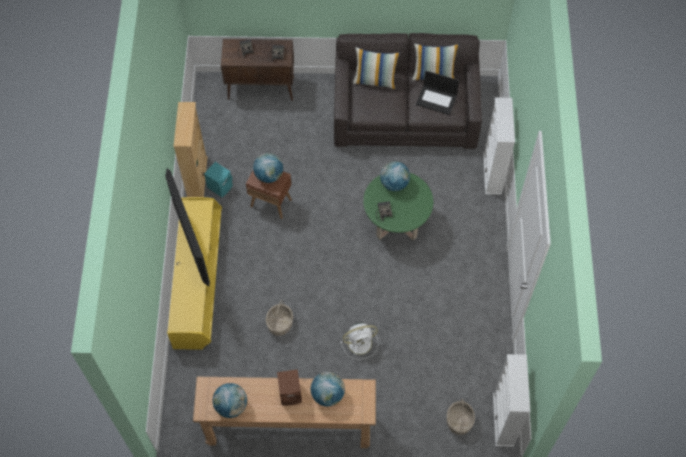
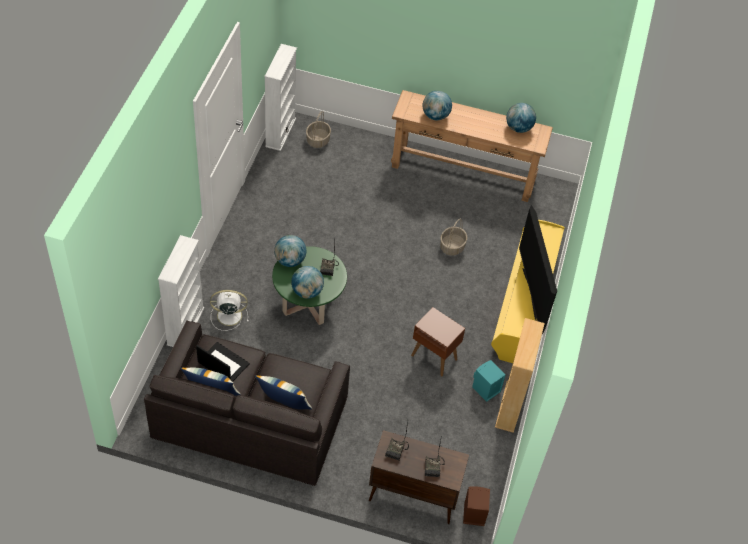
camera: 170 degrees left, 10 degrees down
(269, 175) = (438, 329): globe -> globe (290, 260)
(291, 393) = (466, 124): brown speaker -> brown speaker (473, 513)
(361, 343) = (381, 214): white fan -> white fan (228, 315)

